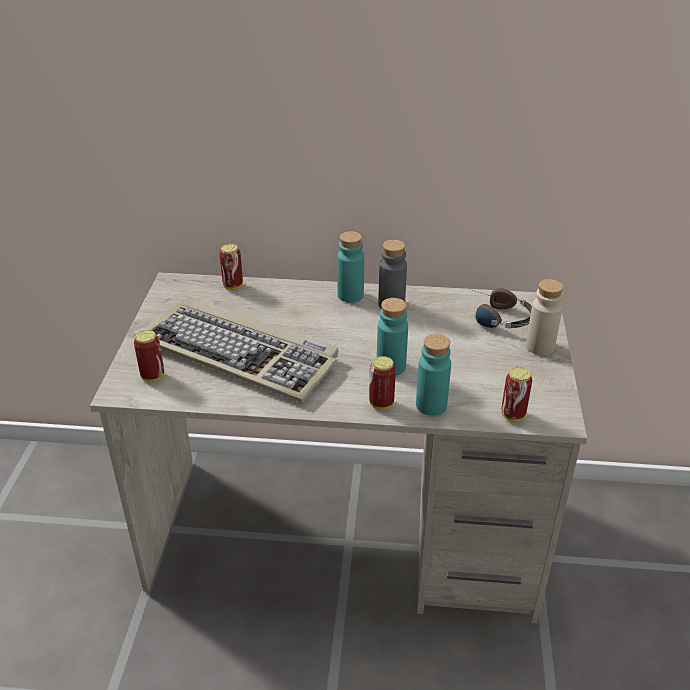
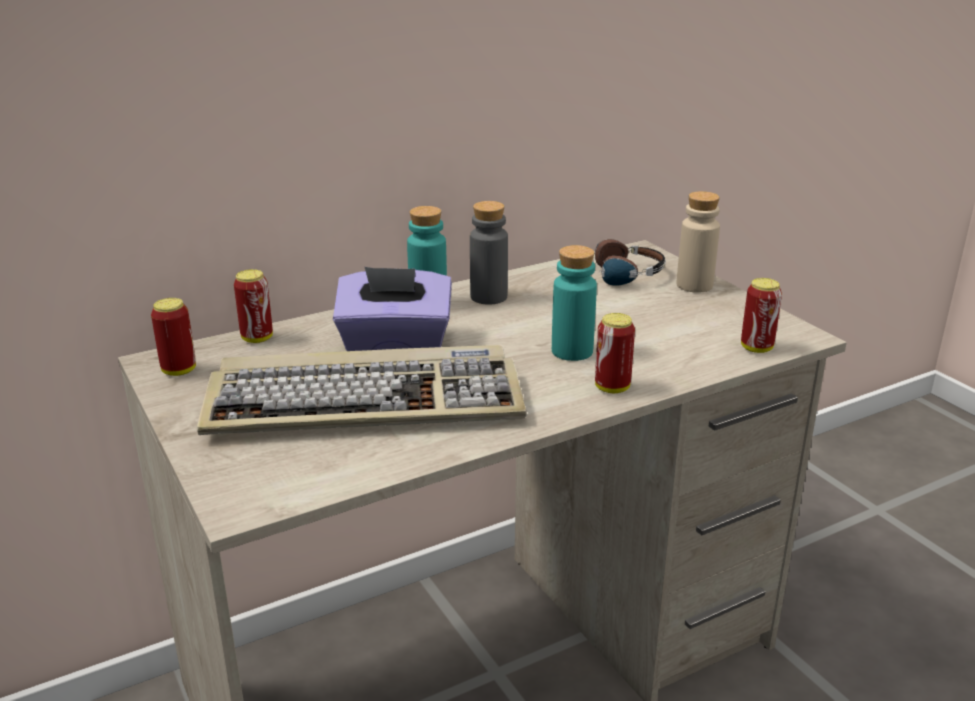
camera: 35 degrees left, 10 degrees down
(153, 376) = (271, 470): can -> can (179, 370)
(298, 319) = (395, 344): none -> purple tissue box
(431, 405) = (666, 369): turquoise bottle -> none

